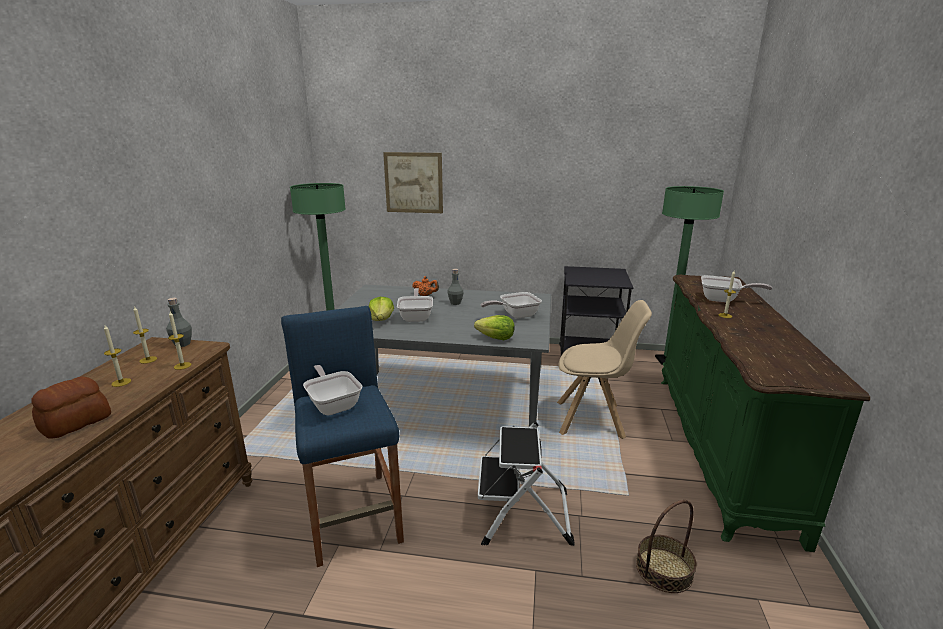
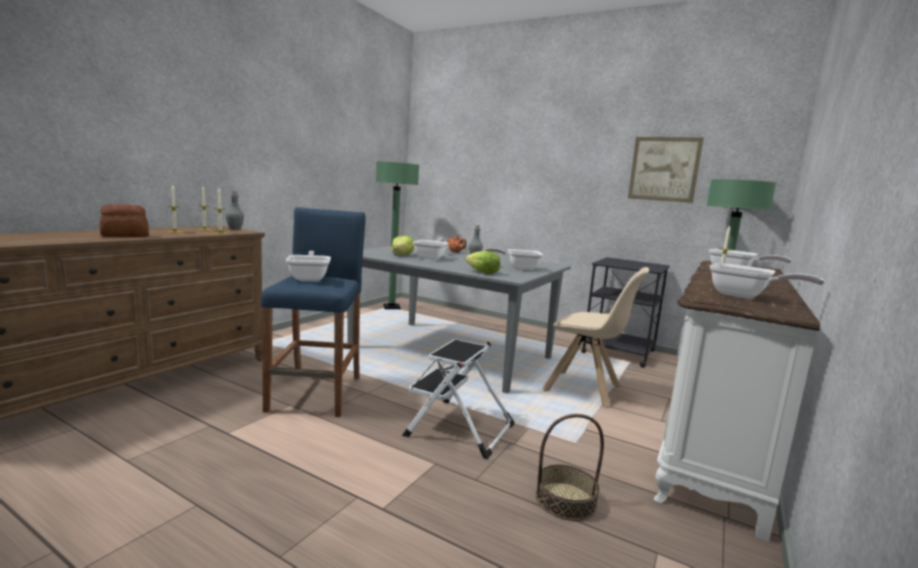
camera: 20 degrees right, 10 degrees down
(413, 182) = (480, 171): picture -> picture (664, 169)
(716, 446) = (711, 436): green cabinet -> white cabinet
(782, 357) = (745, 296): none -> frying pan

